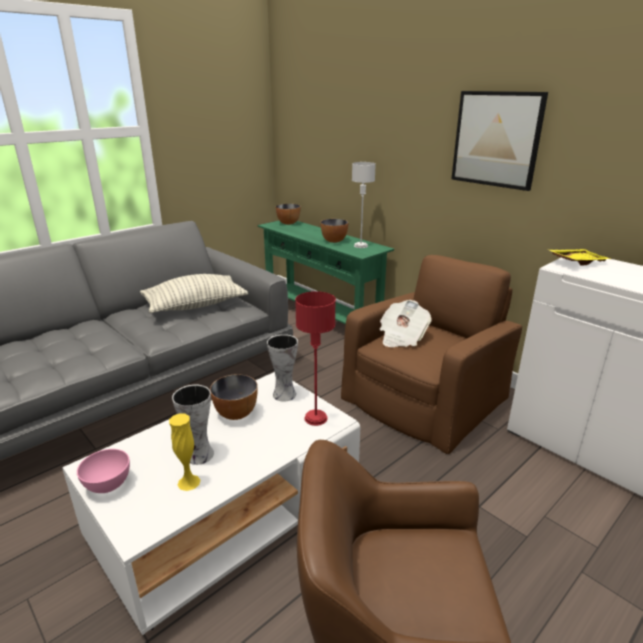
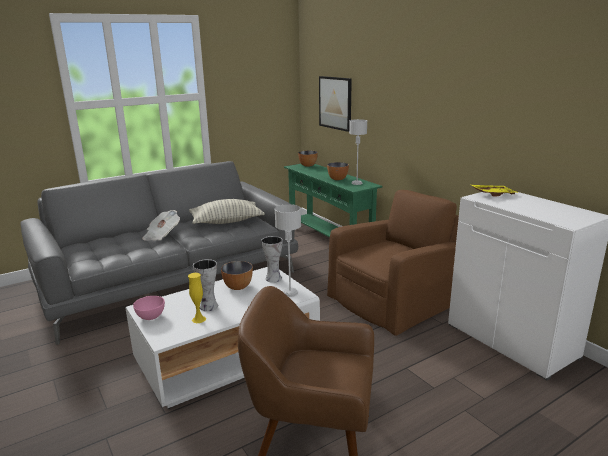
camera: 10 degrees right, 5 degrees down
(315, 418) = (289, 293): red table lamp -> grey table lamp
(402, 337) = (372, 249): newspaper -> newspaper (161, 235)
(496, 139) = (447, 104): picture -> picture (335, 103)

